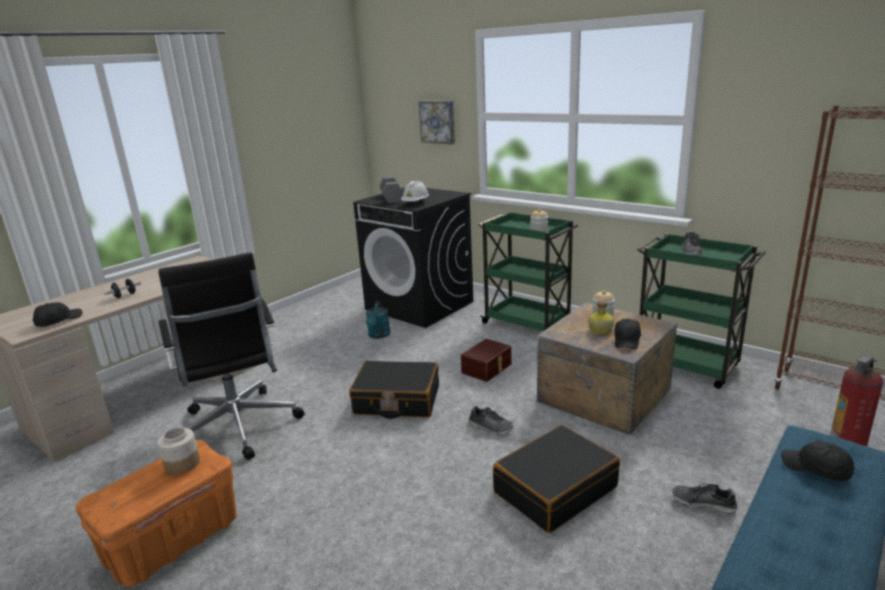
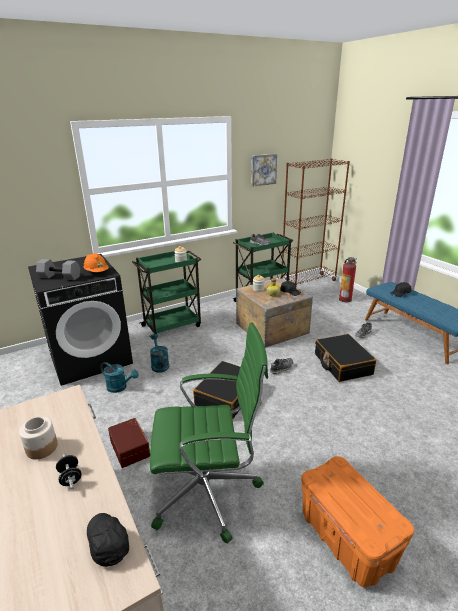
camera: 70 degrees left, 5 degrees up
(181, 464) = (337, 482): jar -> jar (42, 448)
(238, 428) = (208, 491): black office chair -> green office chair
(415, 203) = (97, 272): white hard hat -> orange hard hat
(434, 342) = (159, 364): none -> turquoise watering can
(438, 122) = (37, 203): picture -> picture (263, 169)
(487, 368) = (215, 353): brown storage box -> brown storage box (131, 448)

